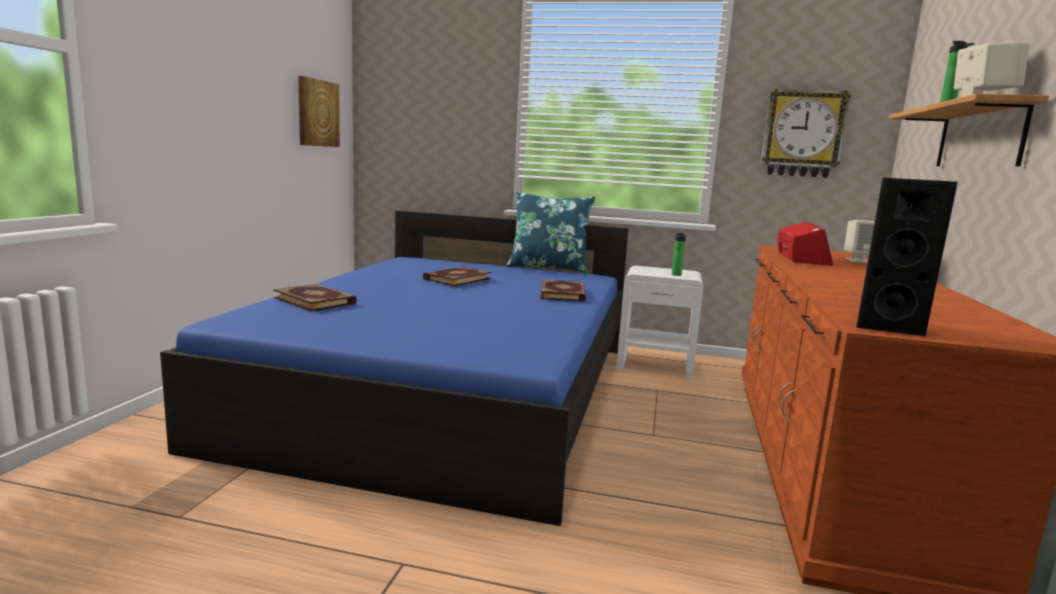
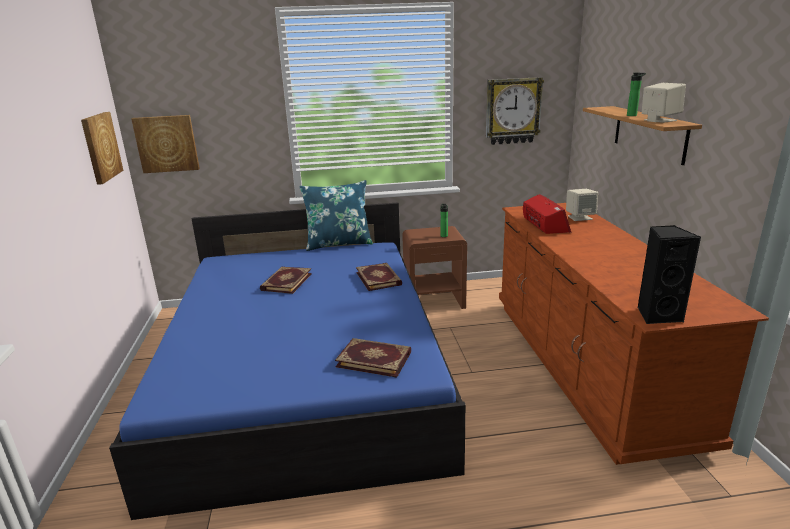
camera: 20 degrees left, 10 degrees up
(316, 300) = (201, 348): book -> book (374, 359)
(392, 131) = (167, 143): none -> picture
(655, 365) = (434, 301): white nightstand -> brown nightstand

